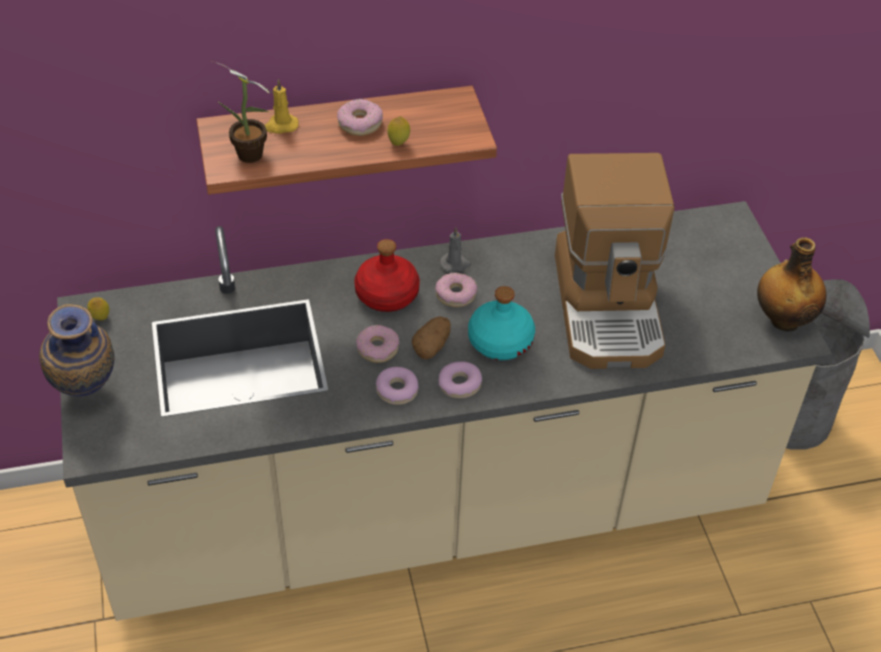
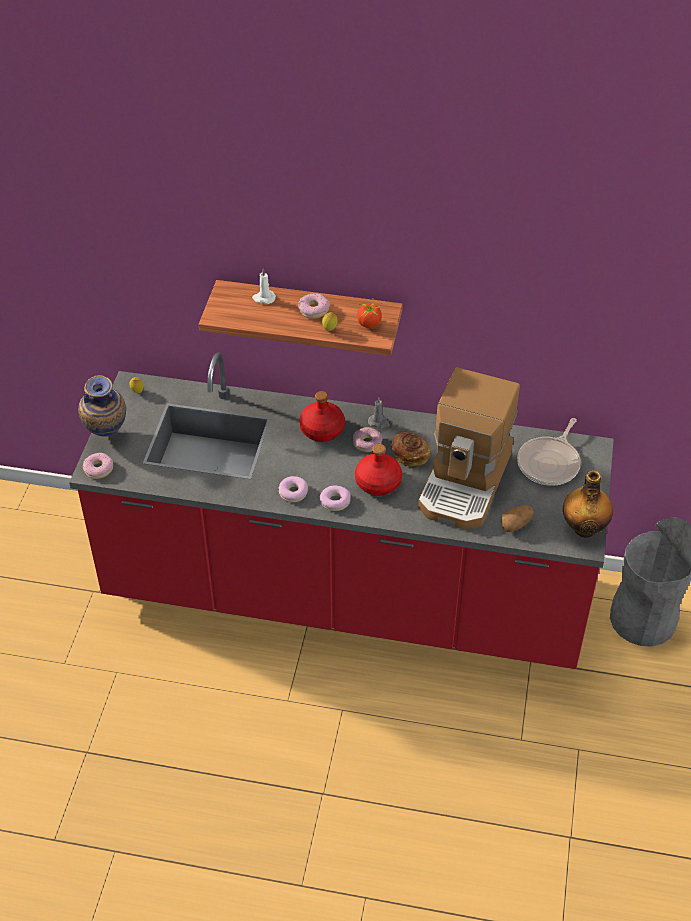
camera: 25 degrees right, 0 degrees up
(252, 157) = (235, 314): potted plant -> none
(280, 126) = (263, 298): yellow candle -> white candle
(378, 348) = (296, 462): donut -> donut (98, 469)
(432, 346) = (331, 472): potato -> potato (516, 524)
(434, 506) = (345, 593): beige counter -> red counter
(447, 122) = (369, 324): none -> tomato
(499, 341) = (377, 482): turquoise bottle -> red bottle
(519, 294) = (410, 455): none -> bread
(693, 252) = (550, 463): none -> frying pan

